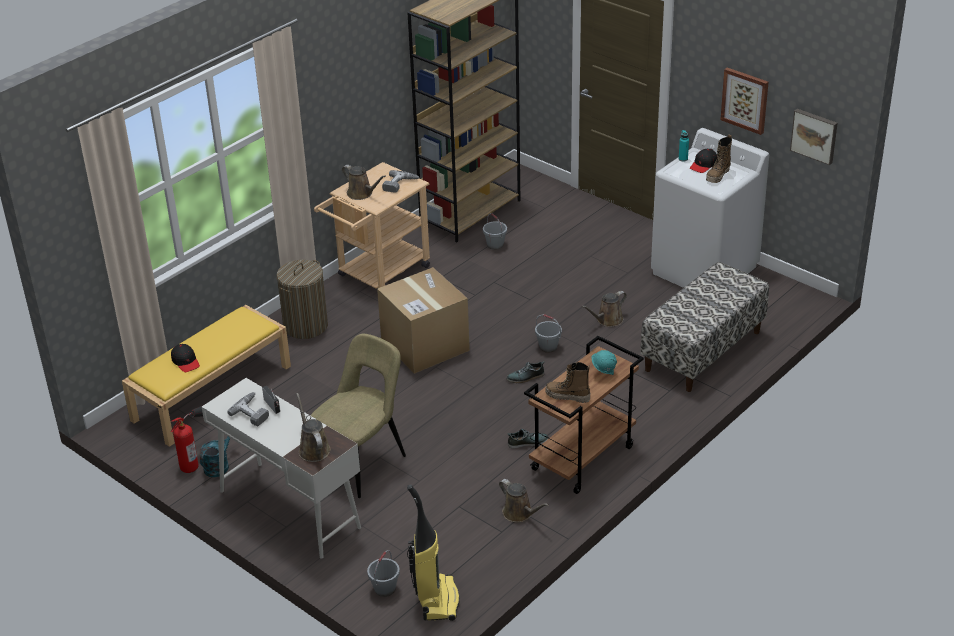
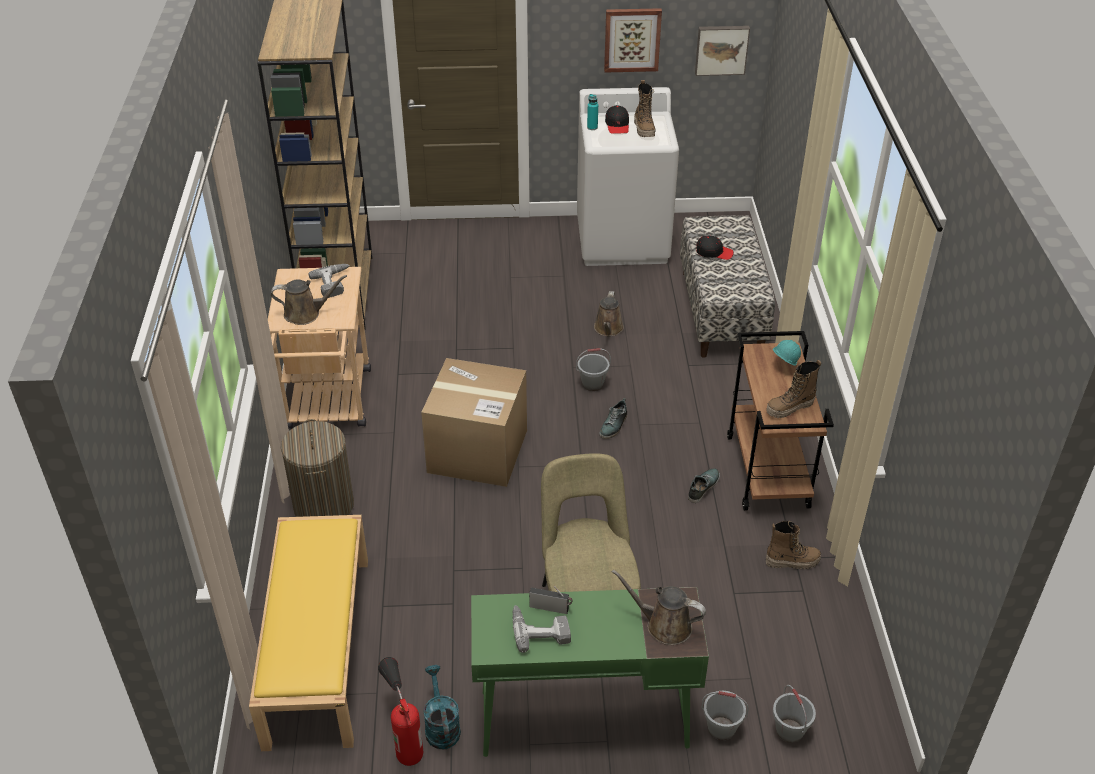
camera: 45 degrees left, 5 degrees up
(185, 362) = (308, 628): black cap -> black cap (714, 252)
(289, 509) = (583, 719): white desk -> green desk
(437, 599) = (847, 703): vacuum cleaner -> none
(495, 245) = (407, 312): grey bucket -> grey bucket (721, 728)
(519, 513) = (792, 561): brown watering can -> boot

